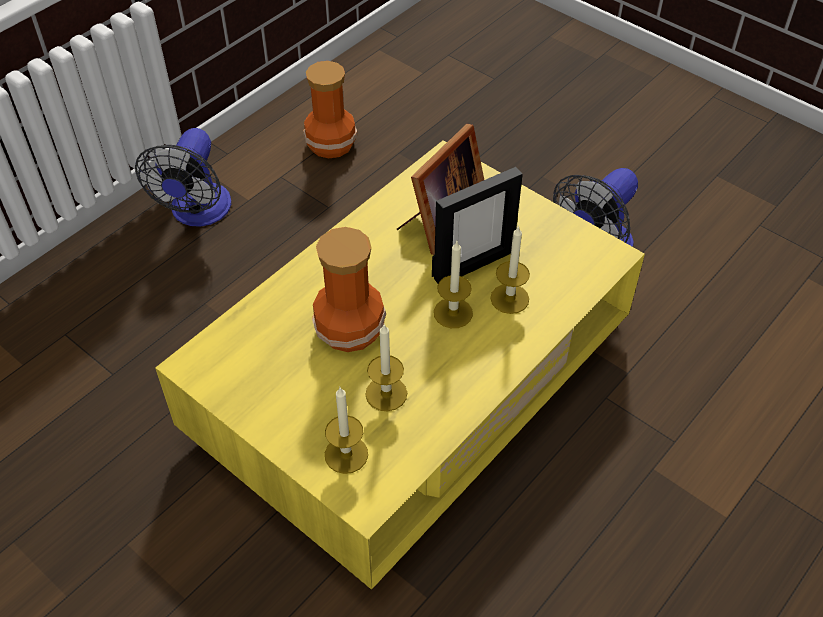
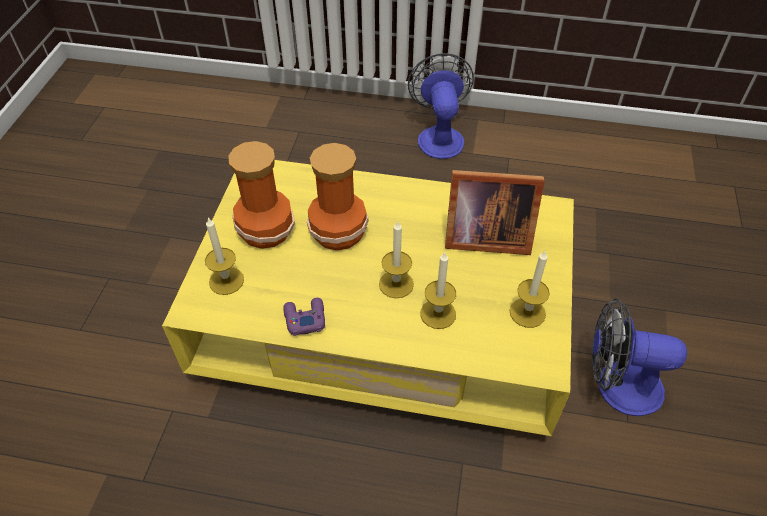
camera: 60 degrees right, 0 degrees up
(198, 213) = (439, 136): fan -> fan turned 105 degrees clockwise
(330, 144) = (564, 167): vase -> vase (264, 230)
(386, 394) = (292, 279): candle -> candle (527, 312)
(446, 404) = (304, 318): none -> purple game controller
(473, 264) = (456, 274): picture frame -> none

